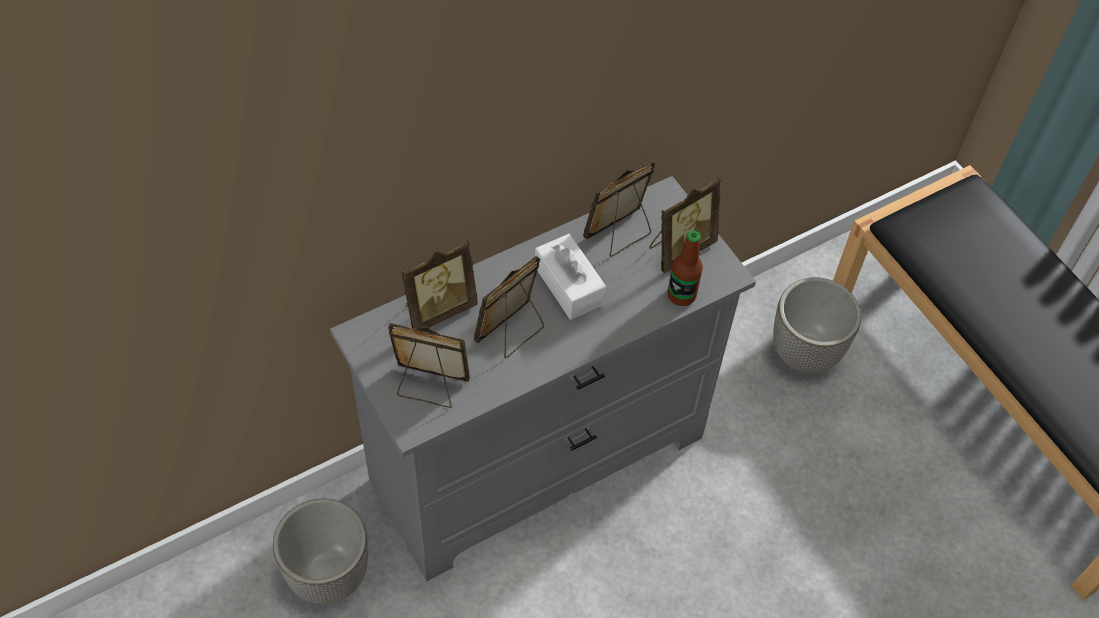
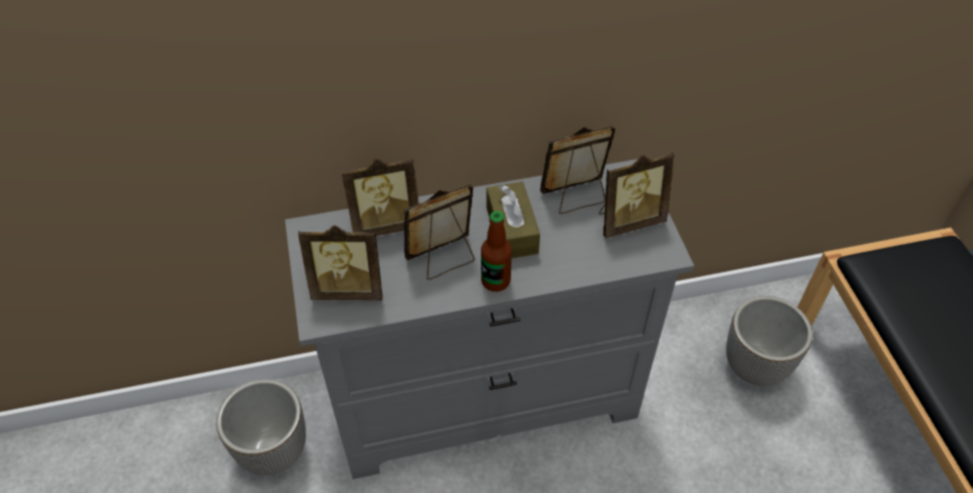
camera: 20 degrees right, 5 degrees down
(429, 386) = (349, 288): picture frame -> picture frame turned 150 degrees clockwise
(569, 285) = (512, 230): white tissue box -> brown tissue box
(681, 295) = (616, 262): bottle -> bottle (495, 281)

